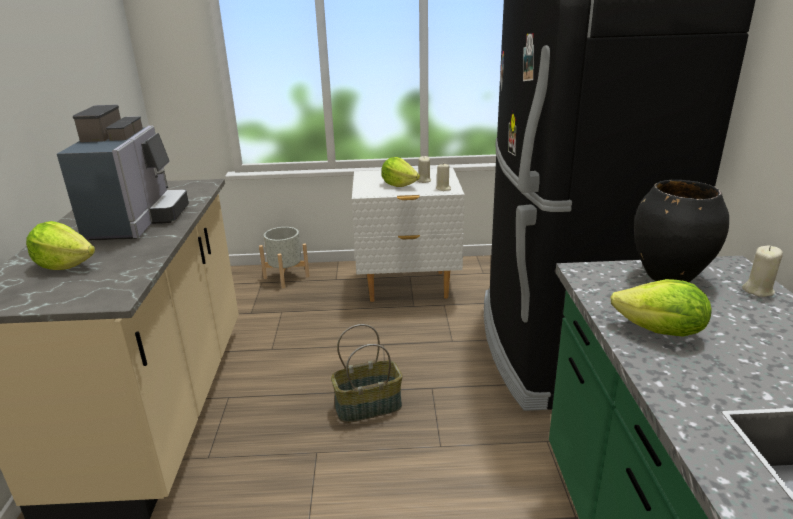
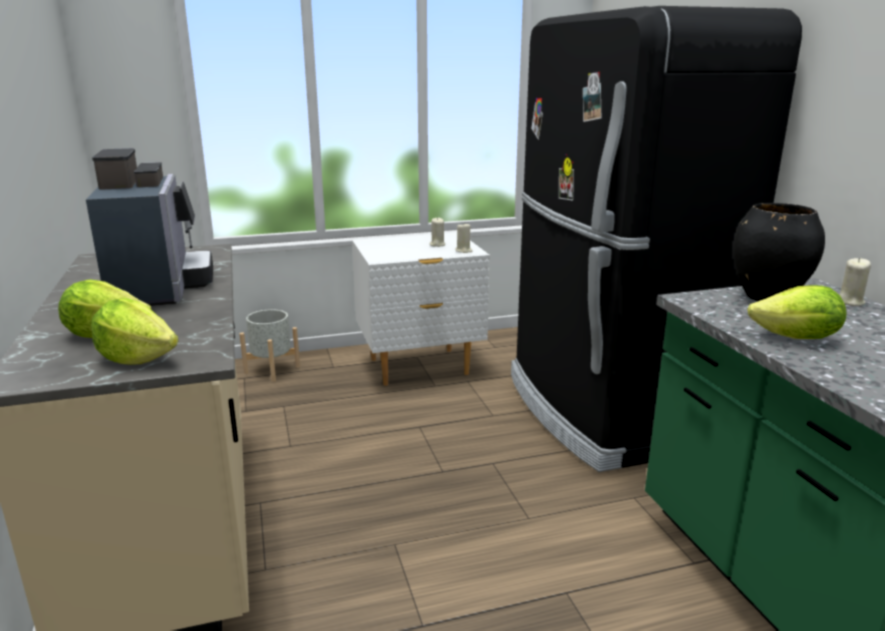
camera: 15 degrees left, 5 degrees down
(368, 406) = (432, 489): basket -> none
(399, 185) = (413, 250): lettuce -> lettuce (137, 358)

